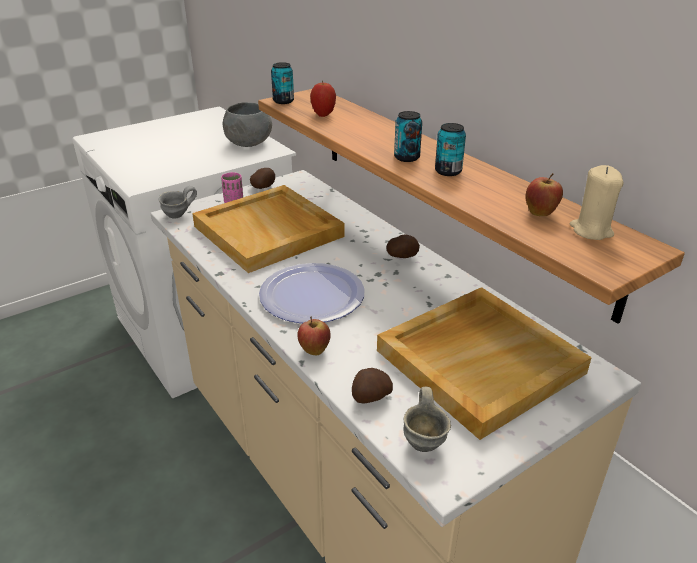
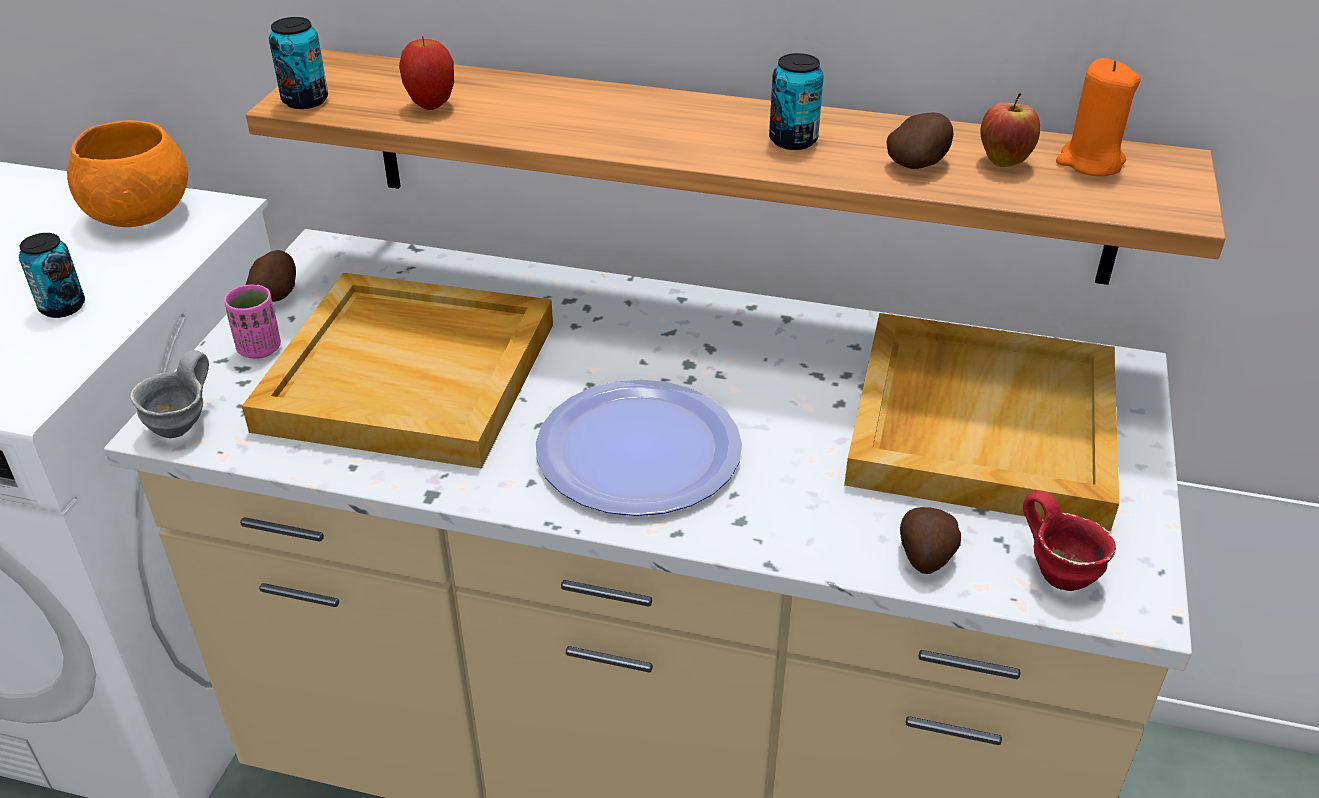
camera: 40 degrees left, 5 degrees up
(248, 143) = (139, 215): grey bowl -> orange bowl
(314, 351) = (764, 537): apple -> none
(402, 256) = (685, 317): potato -> potato (919, 164)
(406, 157) = (699, 139): can -> can (62, 307)
(426, 440) = (1060, 572): grey mug -> red mug
(591, 230) = (1090, 162): beige candle -> orange candle

